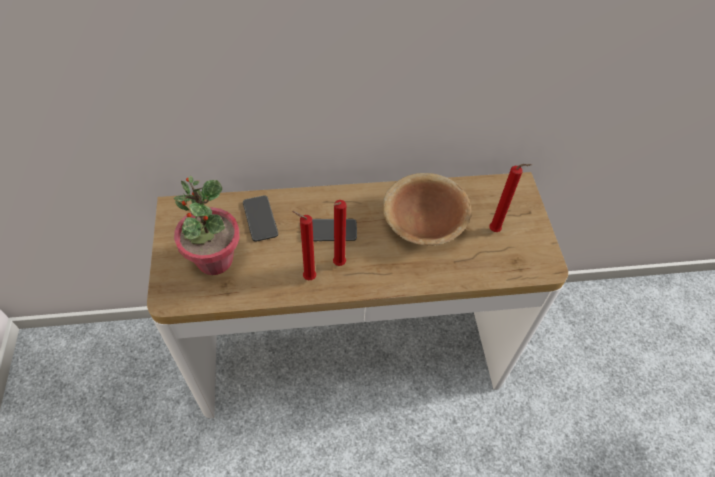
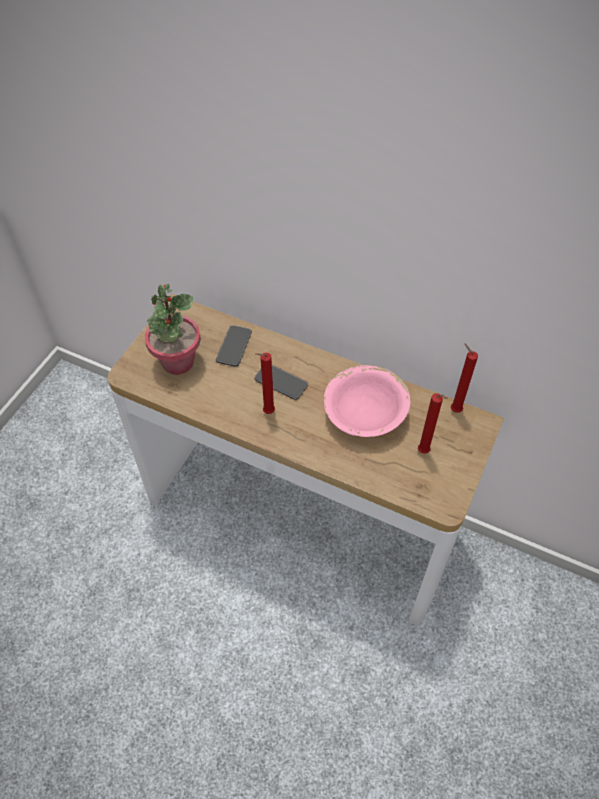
camera: 35 degrees right, 0 degrees up
(307, 277) = (236, 410): red candle -> red candle (454, 409)
(423, 223) = (364, 414): brown bowl -> pink bowl

